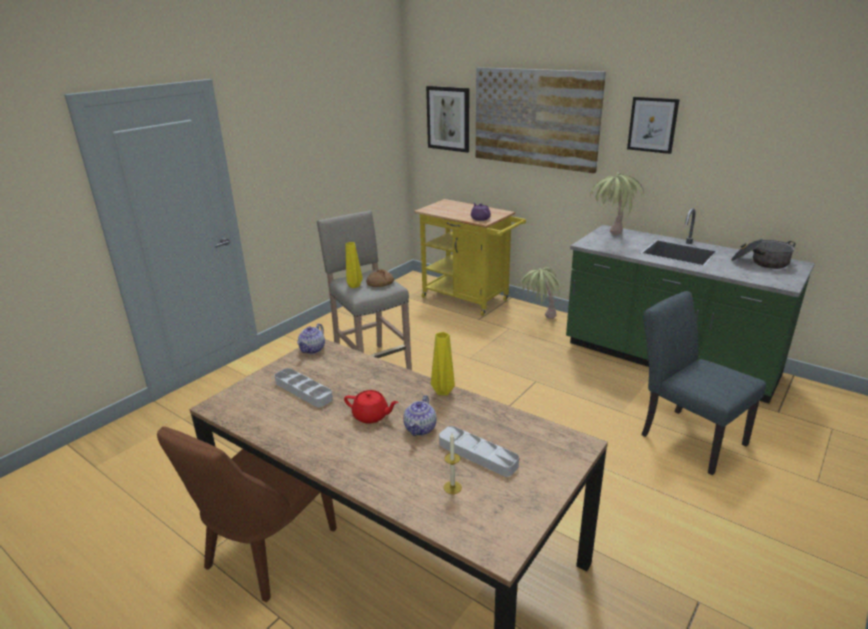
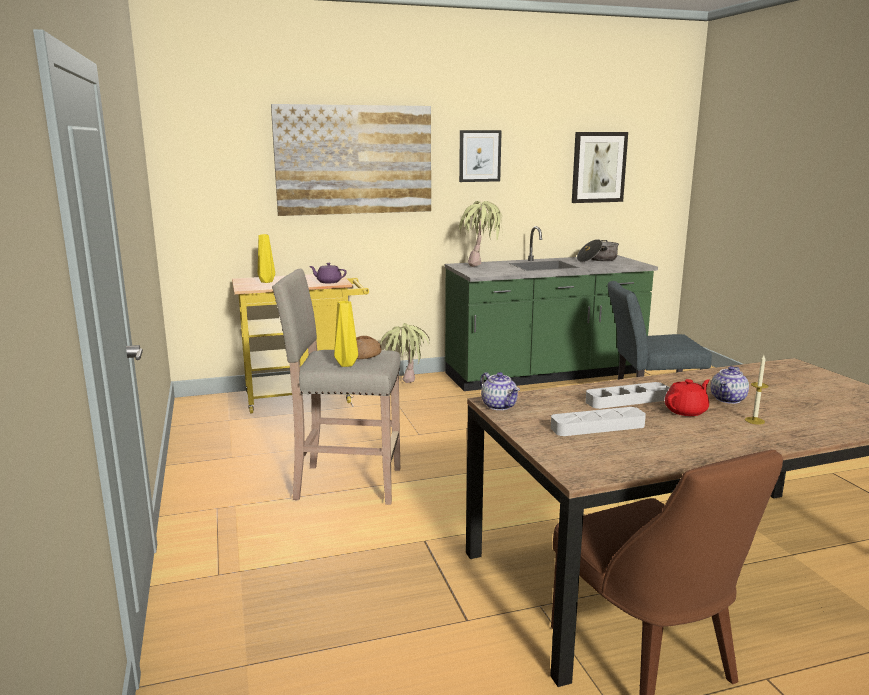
camera: 55 degrees left, 10 degrees down
(420, 429) = (728, 399): teapot -> teapot turned 75 degrees clockwise
(444, 392) = (667, 379): yellow vase -> yellow vase (267, 281)
(448, 118) = (227, 171): picture -> picture (598, 167)
(452, 487) = (834, 409): candle -> candle (754, 420)
(477, 454) = (787, 392): grey tray -> grey tray (627, 400)

